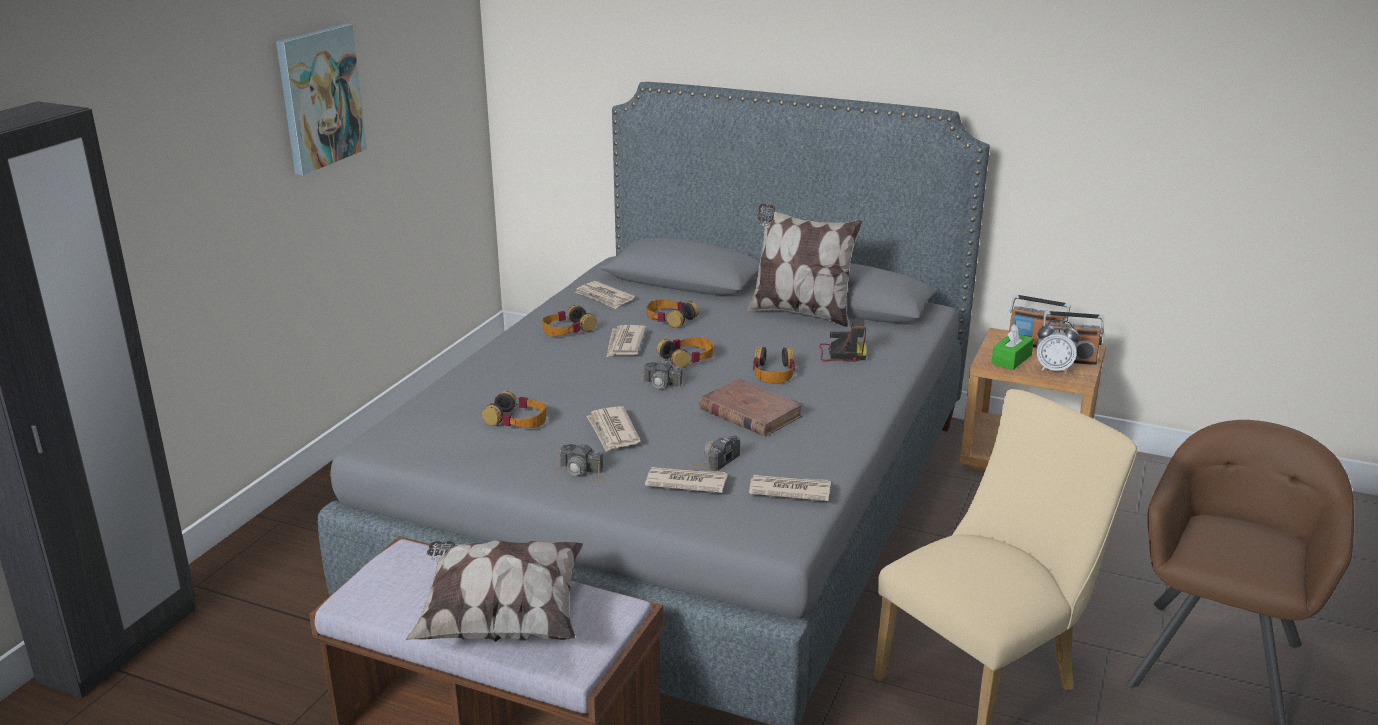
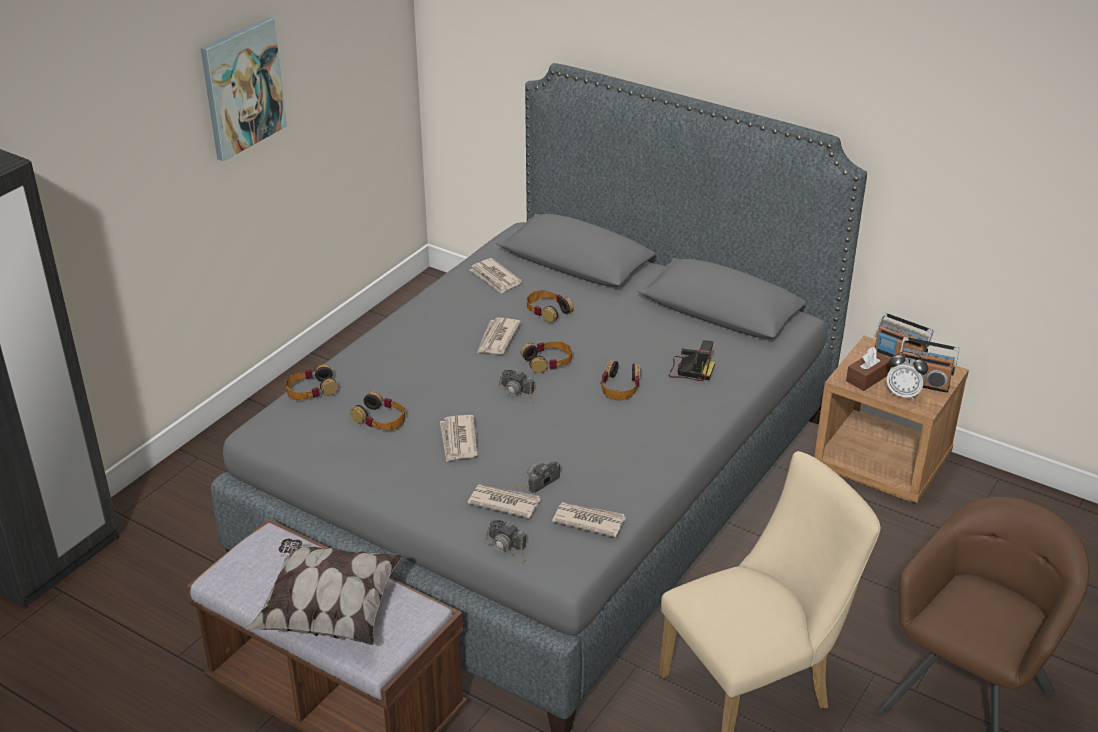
camera: 10 degrees right, 10 degrees up
(567, 329) = (451, 315): headphones -> headphones (311, 390)
(582, 472) = (421, 481): camera -> camera (507, 547)
(750, 412) = (584, 431): brown book -> none
(800, 312) = (670, 314): pillow -> none
(1011, 359) = (867, 378): green tissue box -> brown tissue box

